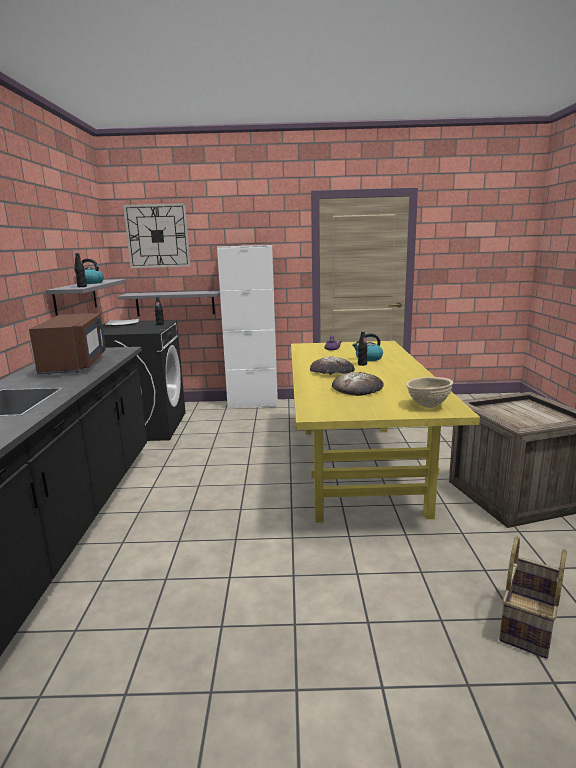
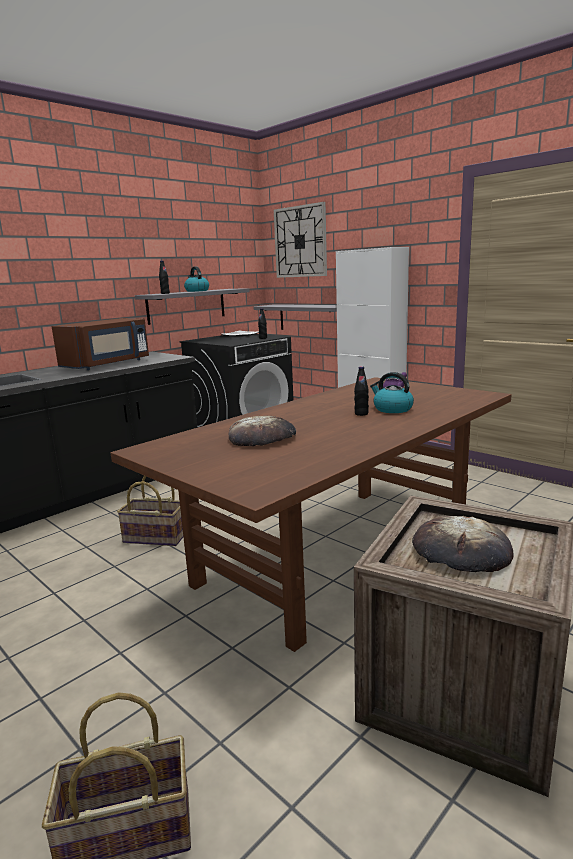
camera: 45 degrees right, 0 degrees up
(223, 510) = (155, 537): none -> basket
(332, 371) = (305, 414): bread -> bread (460, 551)
(357, 465) = (340, 551): yellow dining table -> brown dining table
(427, 406) = (250, 478): beige bowl -> none

